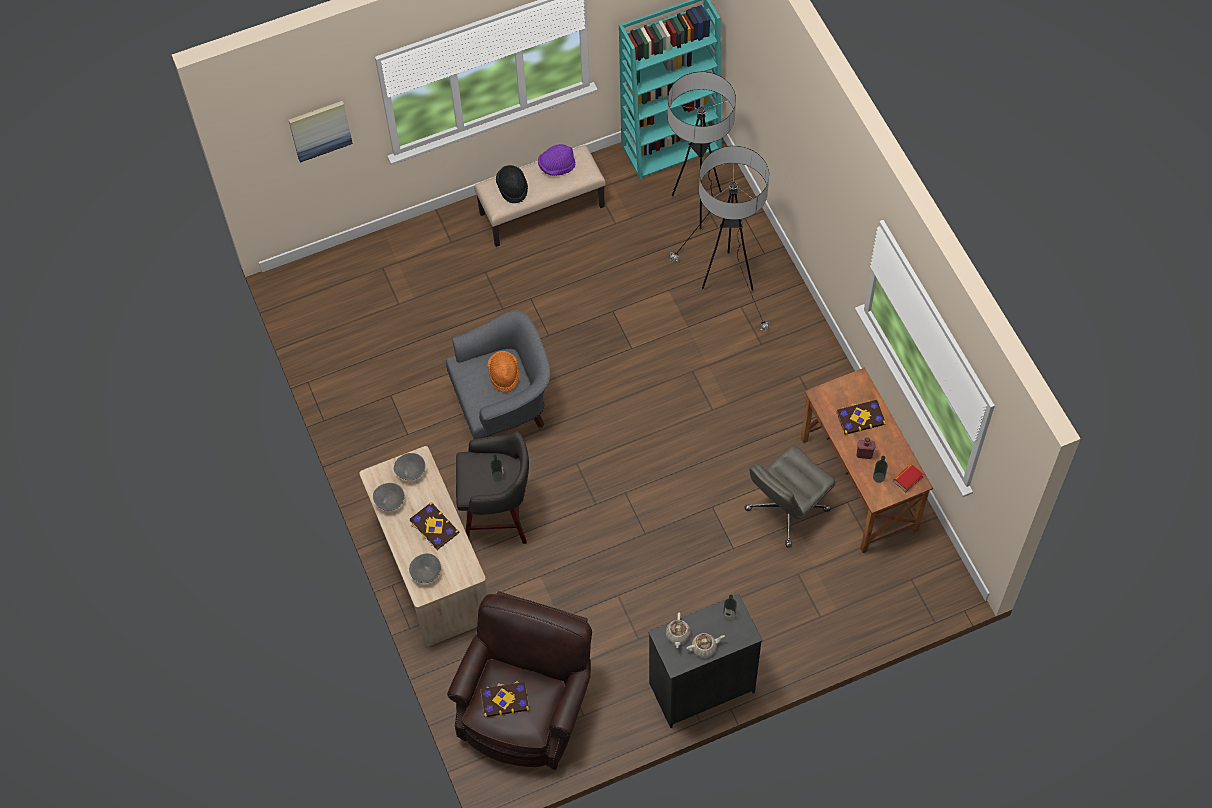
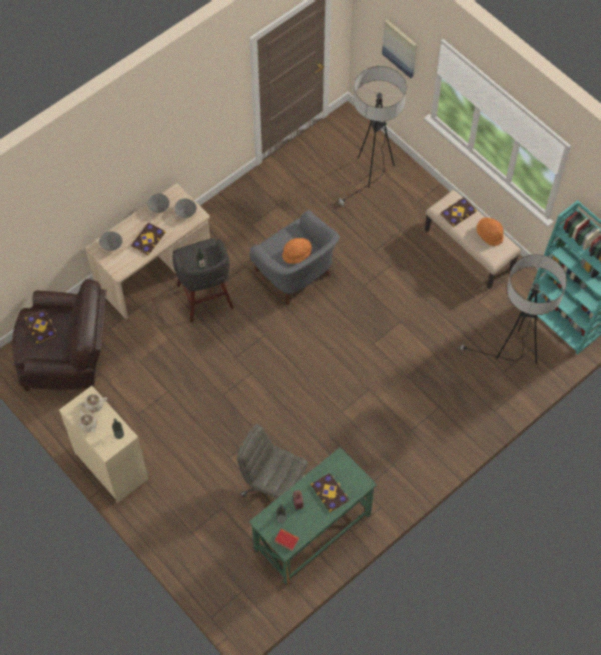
camera: 70 degrees right, 0 degrees up
(512, 188) = (458, 212): black hat -> book
(556, 166) = (489, 234): purple hat -> orange hat
(701, 687) = (112, 466): black dresser -> beige dresser
(729, 281) = (458, 393): floor lamp -> floor lamp (372, 174)
(859, 484) = (312, 532): brown desk -> green desk

